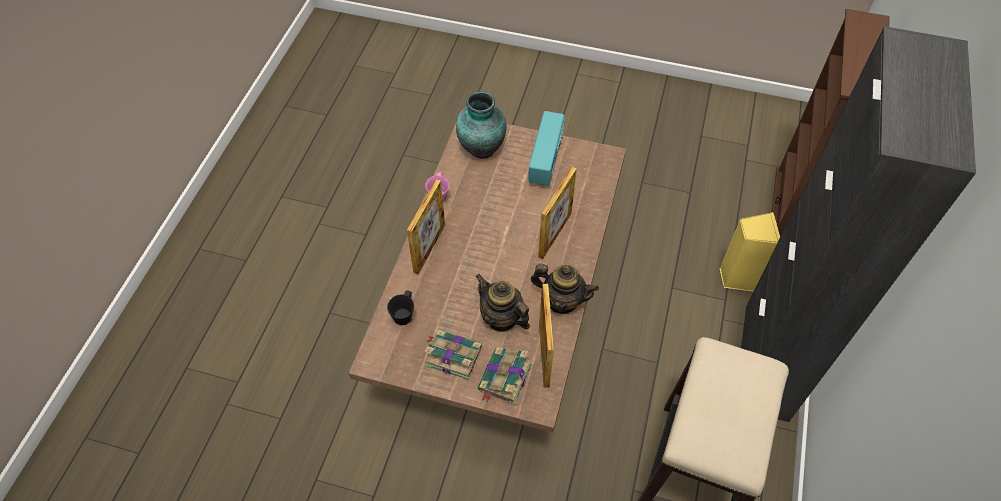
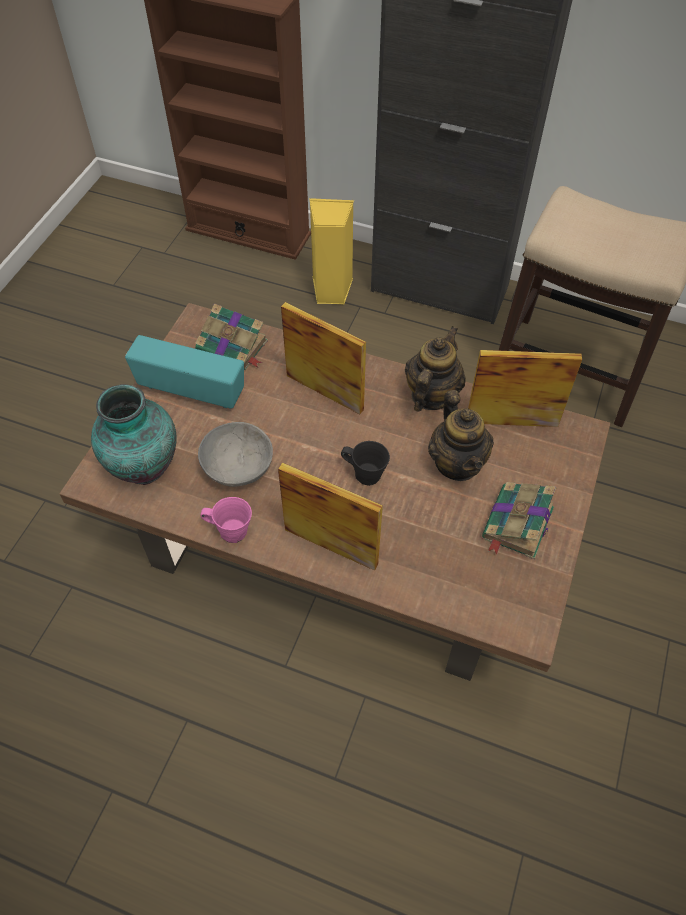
camera: 85 degrees left, 0 degrees up
(403, 316) = (452, 585): black mug -> black mug (366, 473)
(487, 194) = (238, 466): none -> grey bowl
(501, 318) = (457, 463): teapot -> teapot turned 60 degrees counterclockwise
(504, 379) = (548, 467): book -> book (233, 347)

